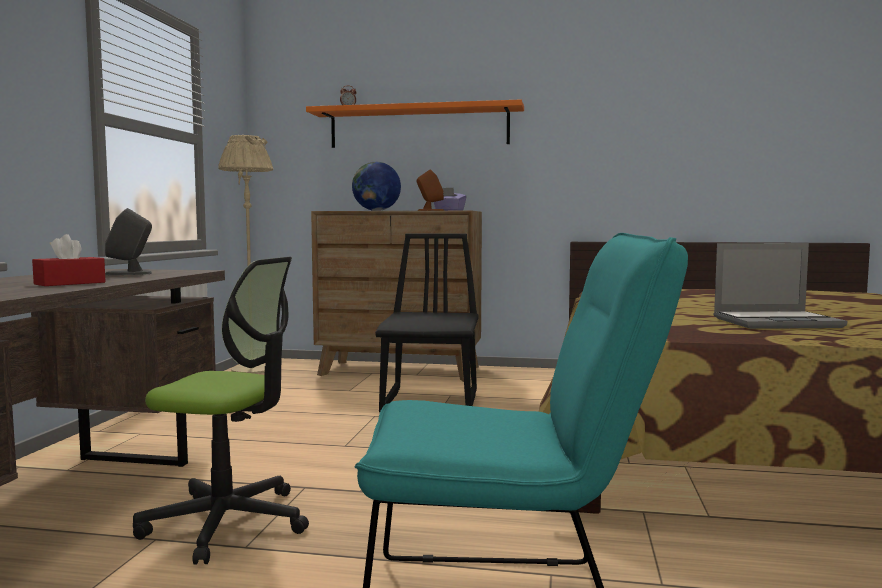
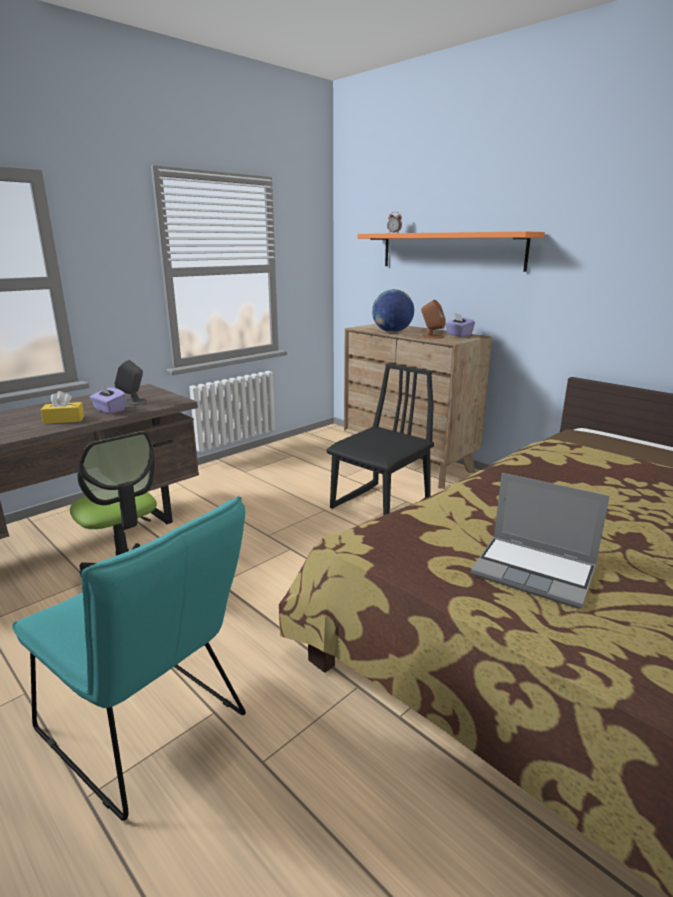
camera: 35 degrees right, 15 degrees up
(70, 283) = (64, 420): red tissue box -> yellow tissue box
(117, 277) = (109, 410): none -> purple tissue box
(252, 370) = (313, 438): beige floor lamp -> none

